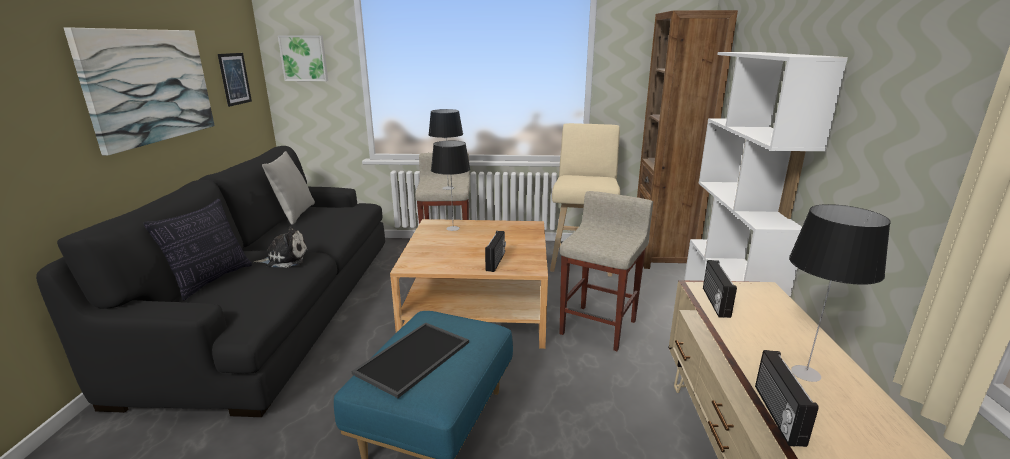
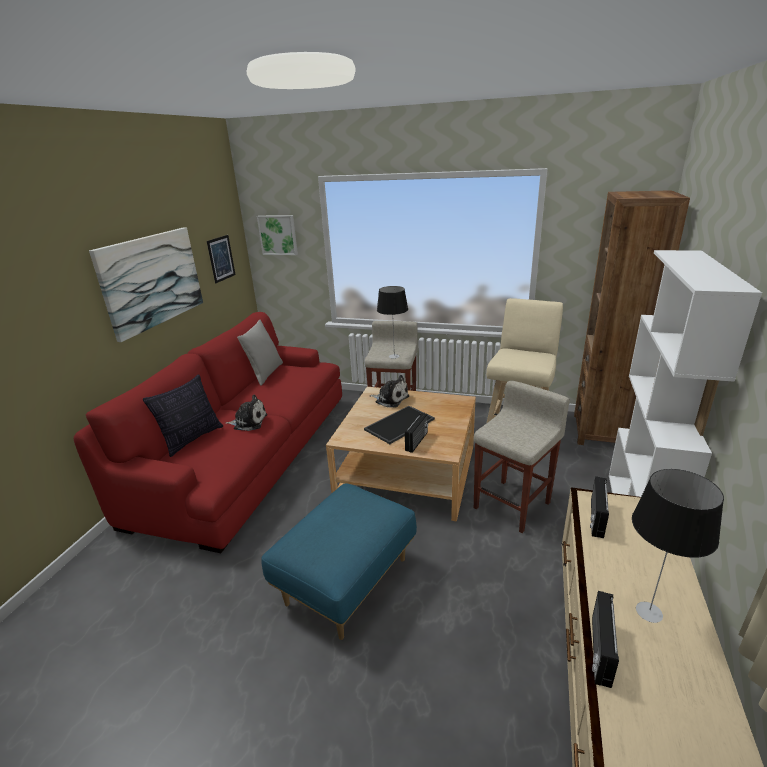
camera: 15 degrees right, 5 degrees up
(279, 307) = (249, 453): black sofa -> red sofa
(413, 359) = (325, 533): tray -> tray (400, 425)
(452, 228) = (390, 399): table lamp -> plush toy

